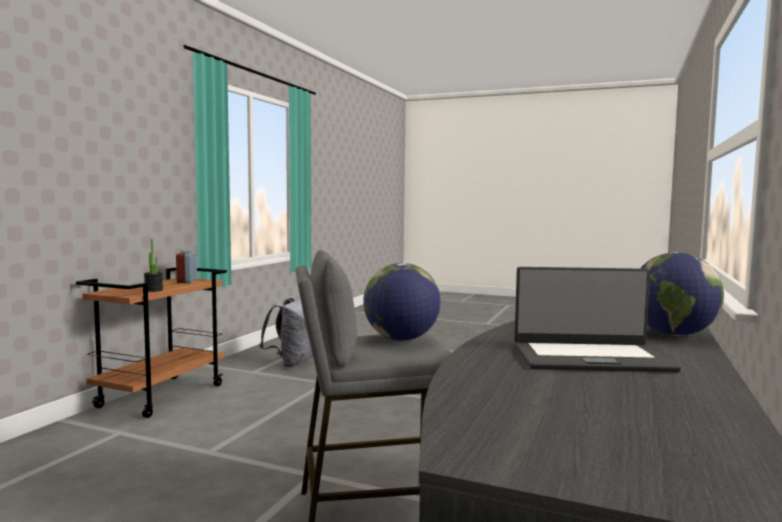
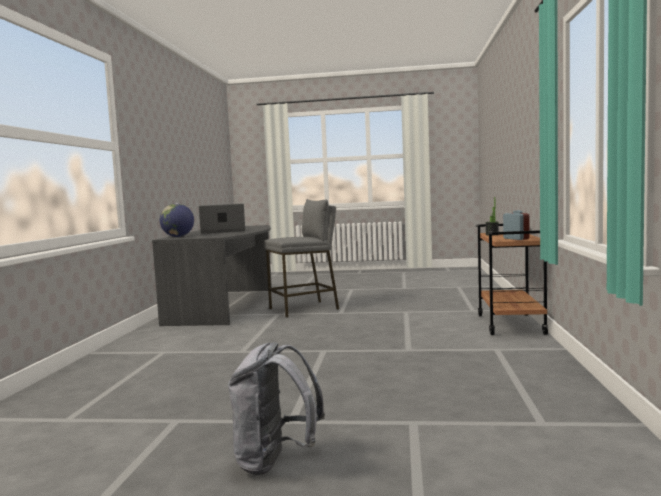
camera: 165 degrees right, 0 degrees up
(291, 363) = (483, 363): grey backpack -> grey backpack (275, 462)
(401, 339) = (289, 237): globe -> none

